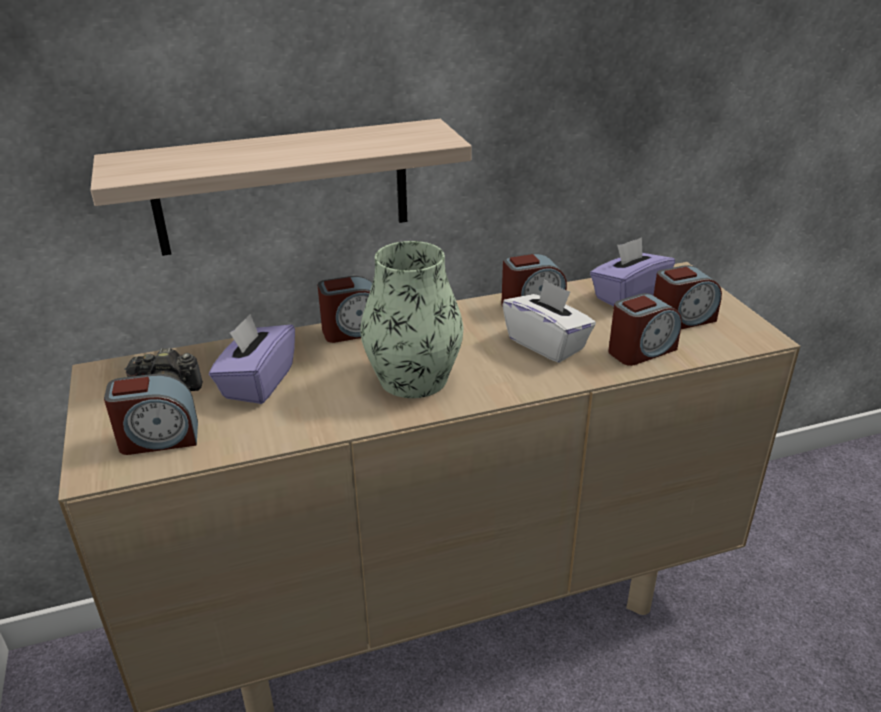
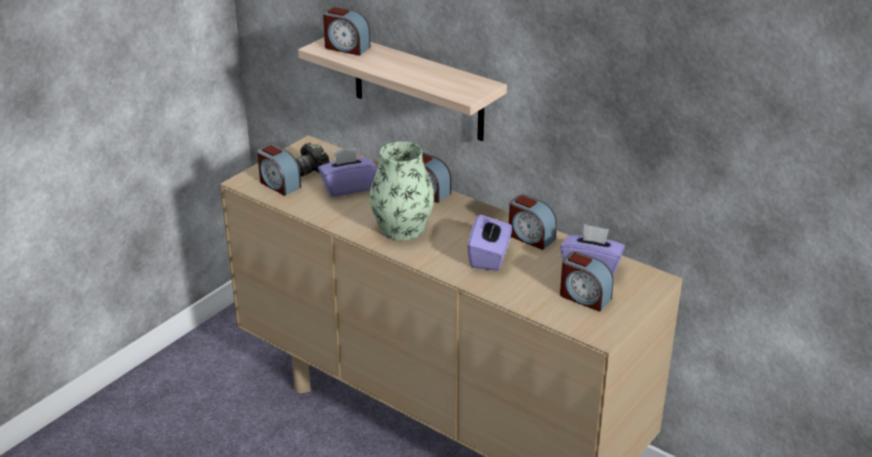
camera: 55 degrees right, 0 degrees up
(547, 344) = (489, 257): white tissue box -> purple tissue box
(641, 350) = (522, 292): alarm clock -> alarm clock (346, 48)

